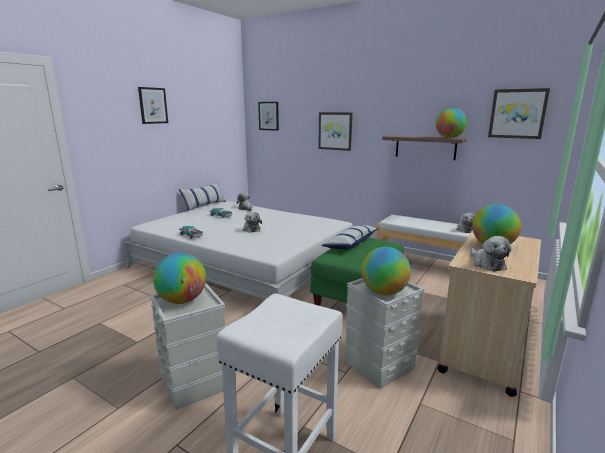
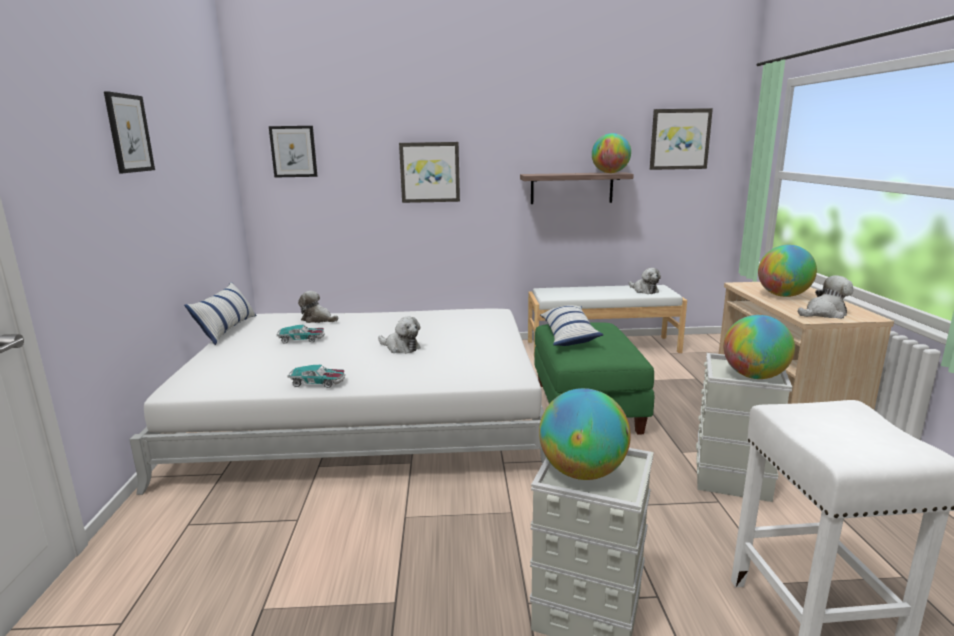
camera: 35 degrees left, 0 degrees up
(487, 264) = (824, 314): plush toy -> plush toy turned 60 degrees counterclockwise

